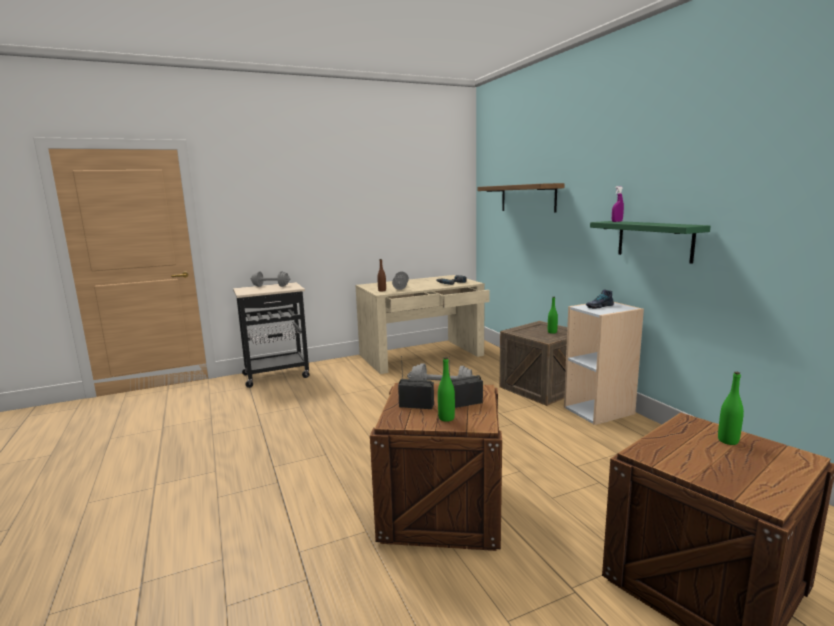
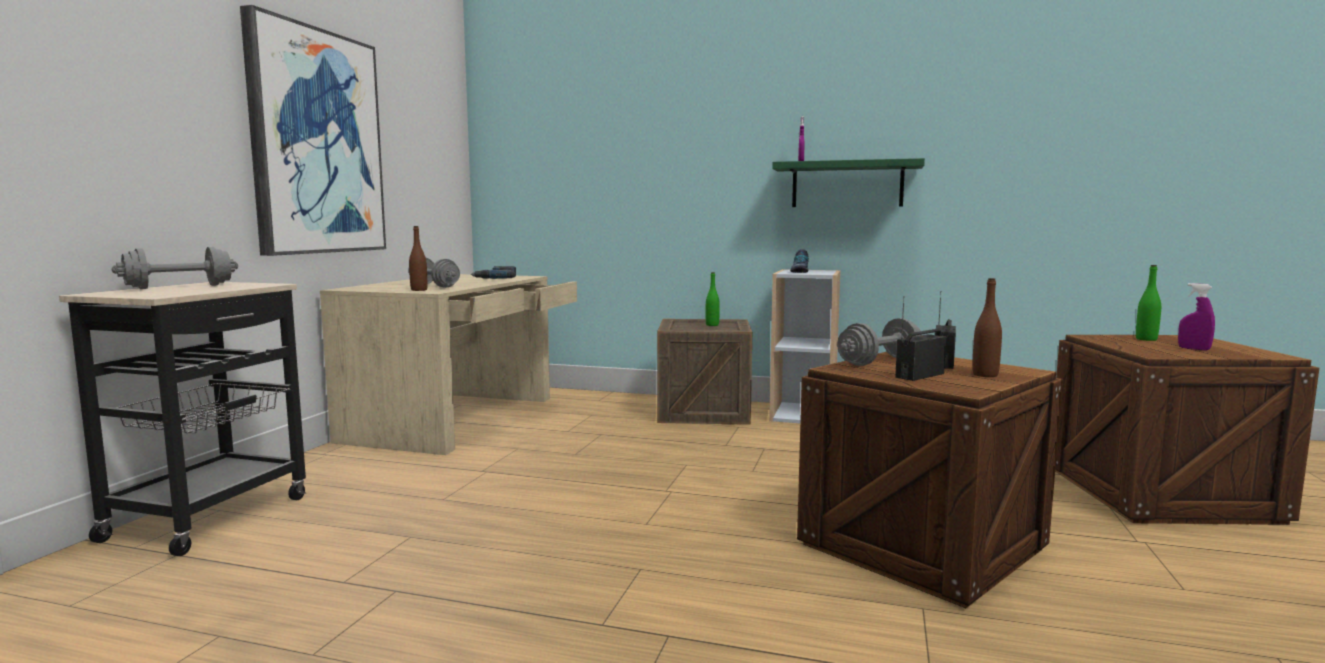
camera: 50 degrees left, 5 degrees down
(357, 215) = (316, 143): none -> picture
(446, 418) = (985, 375): green bottle -> brown bottle
(527, 198) = (607, 139): shelf -> none
(715, 464) = (1194, 349): none -> purple spray bottle

